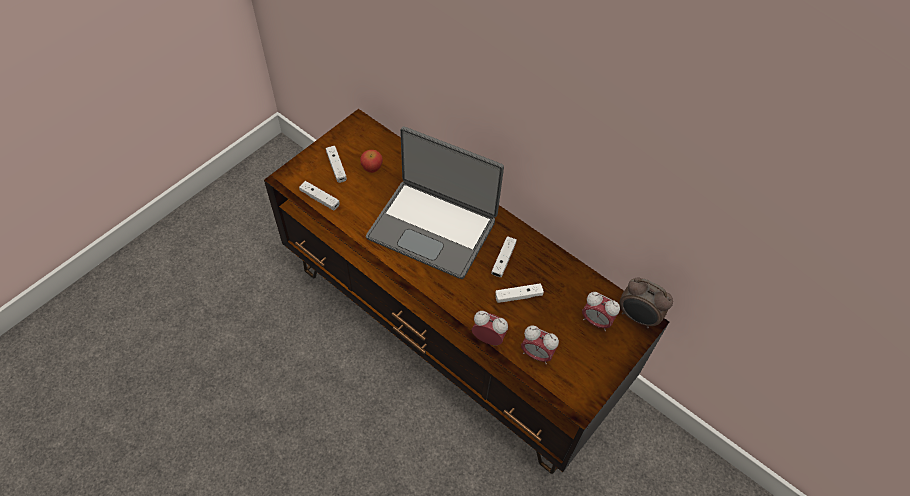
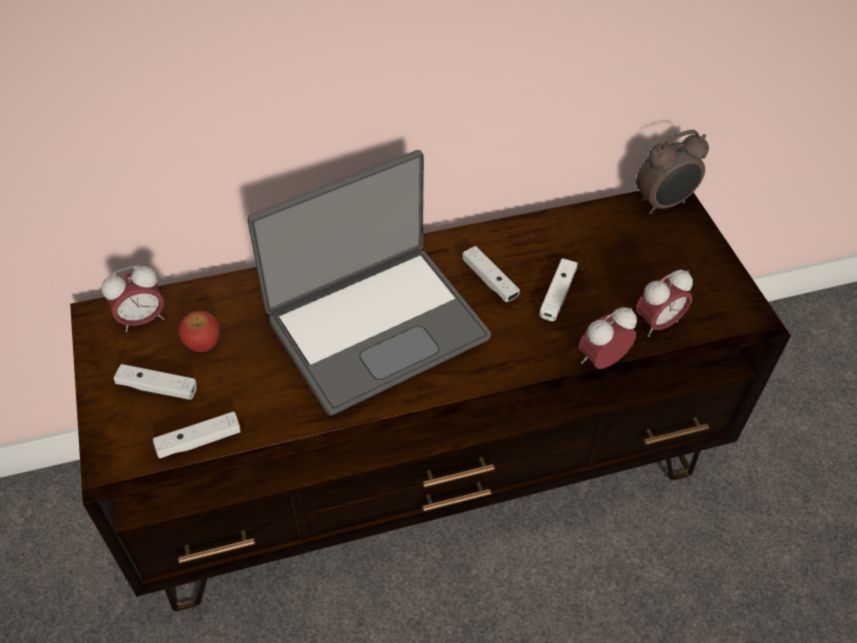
camera: 55 degrees left, 5 degrees down
(596, 321) = (645, 242): alarm clock -> alarm clock (142, 319)

